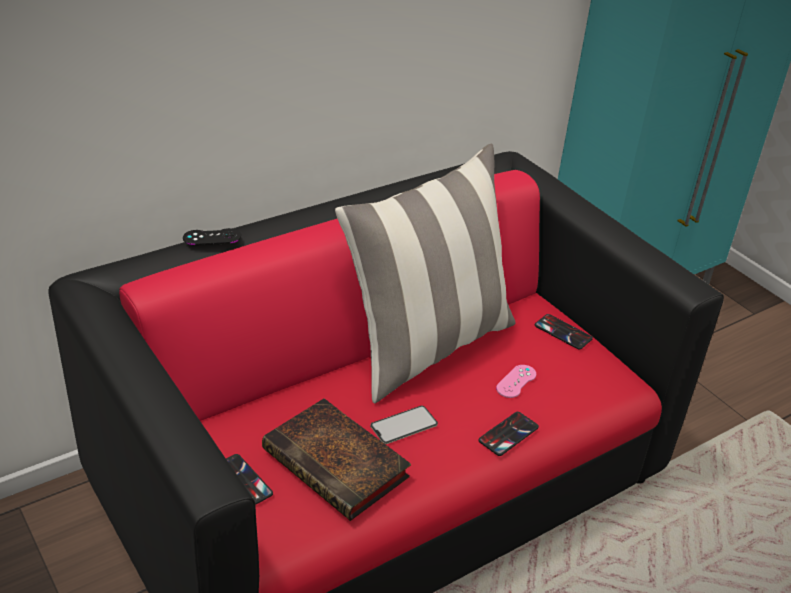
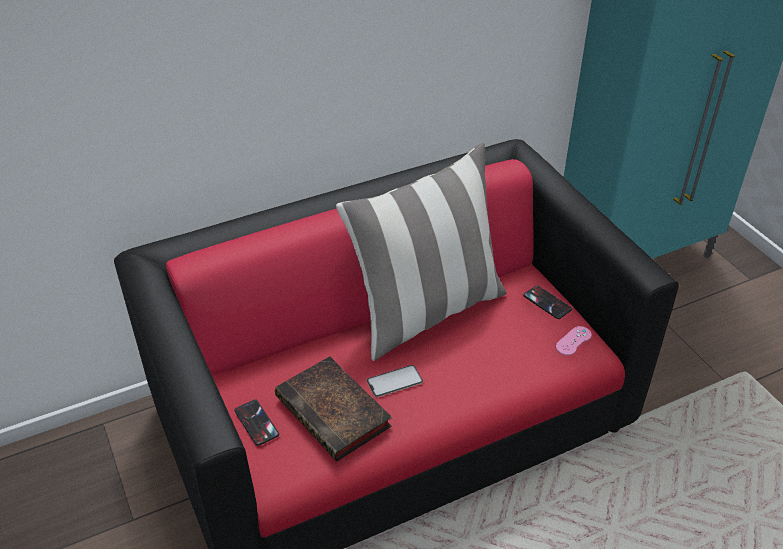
camera: 10 degrees right, 5 degrees up
(212, 237) = (245, 219): black game controller -> none
(508, 434) = (481, 393): phone -> none
(516, 381) = (497, 346): pink game controller -> pink game controller (573, 341)

